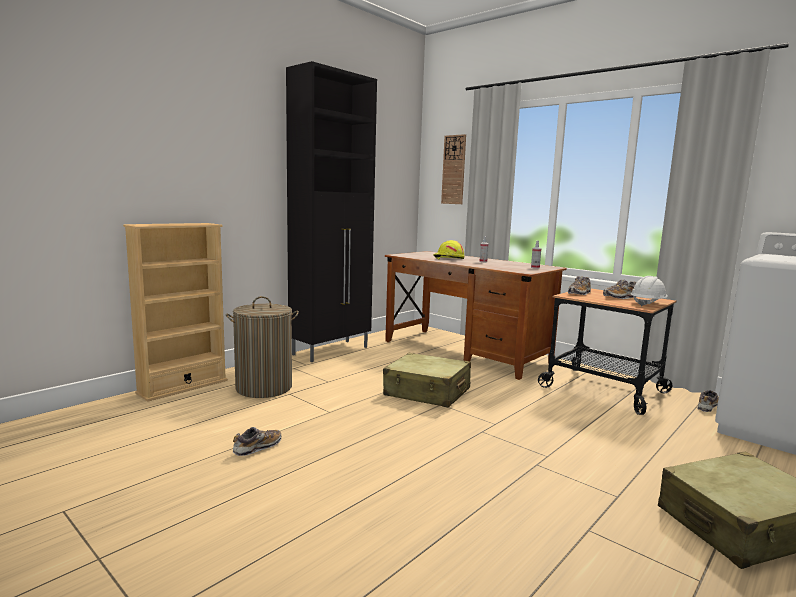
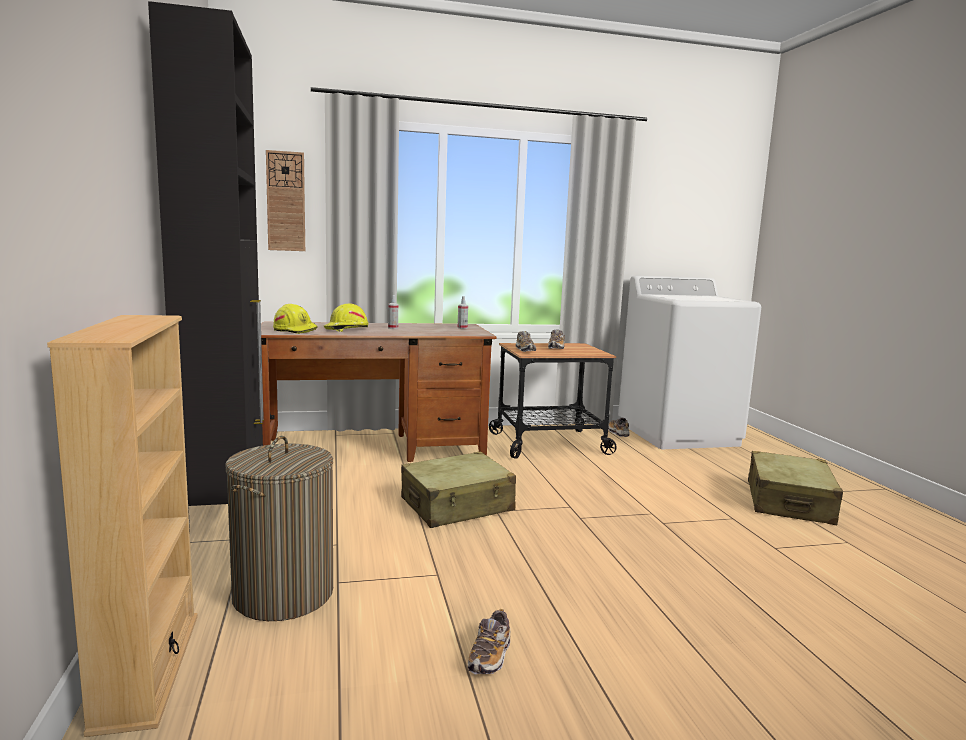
camera: 55 degrees left, 0 degrees up
(257, 448) = (490, 656): shoe -> shoe turned 150 degrees counterclockwise
(417, 255) = (295, 330): none -> yellow hard hat
(647, 303) = (589, 350): white hard hat -> none

